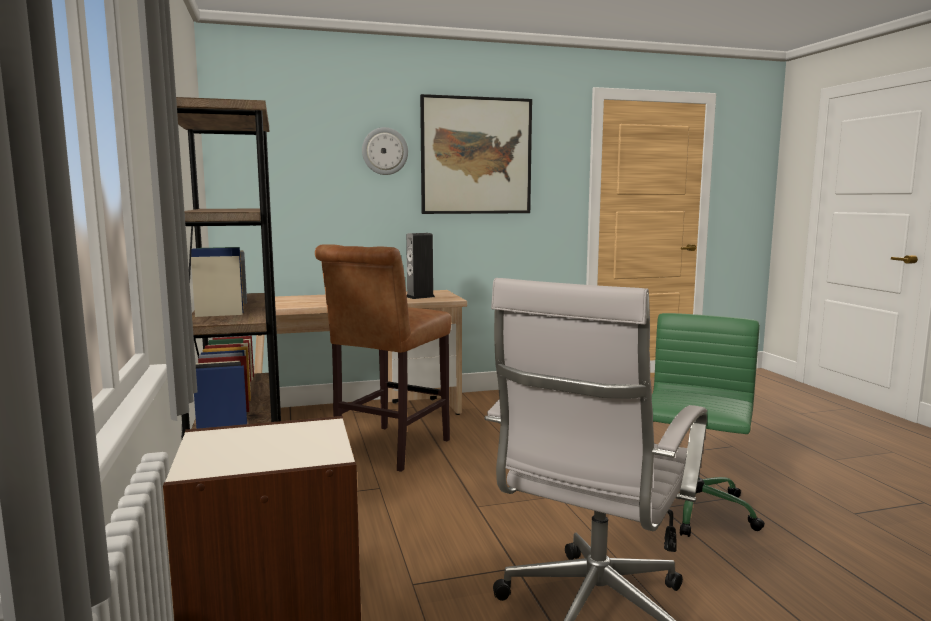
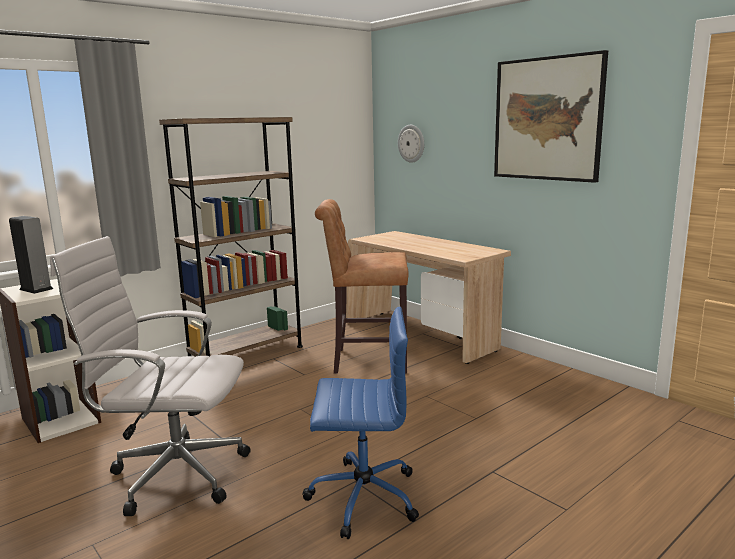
camera: 65 degrees right, 5 degrees up
(385, 151) = (472, 118): wall clock -> wall clock (411, 143)
(420, 297) = (457, 251): speaker -> speaker (36, 289)
(691, 510) = (361, 496): green office chair -> blue office chair

